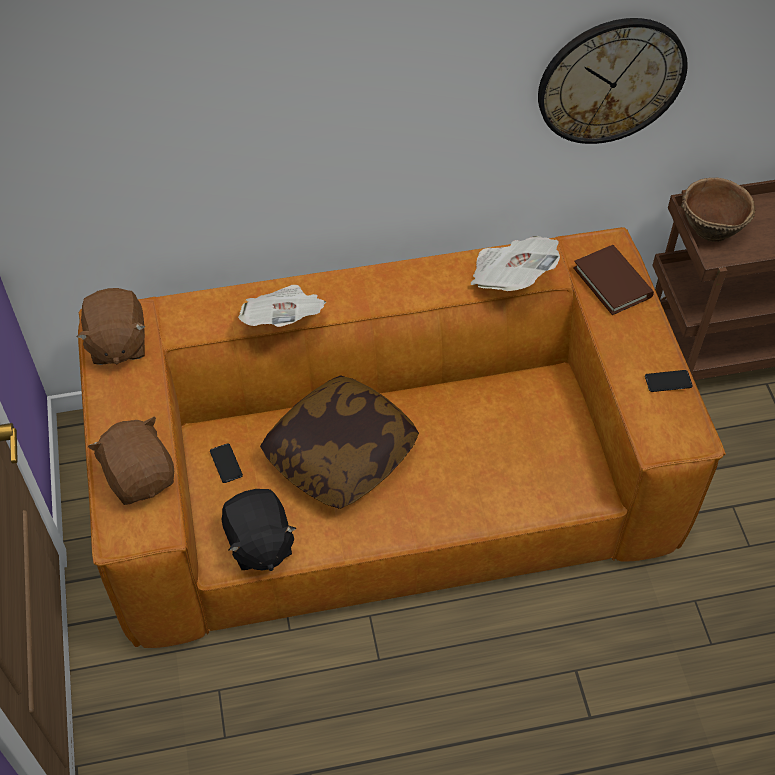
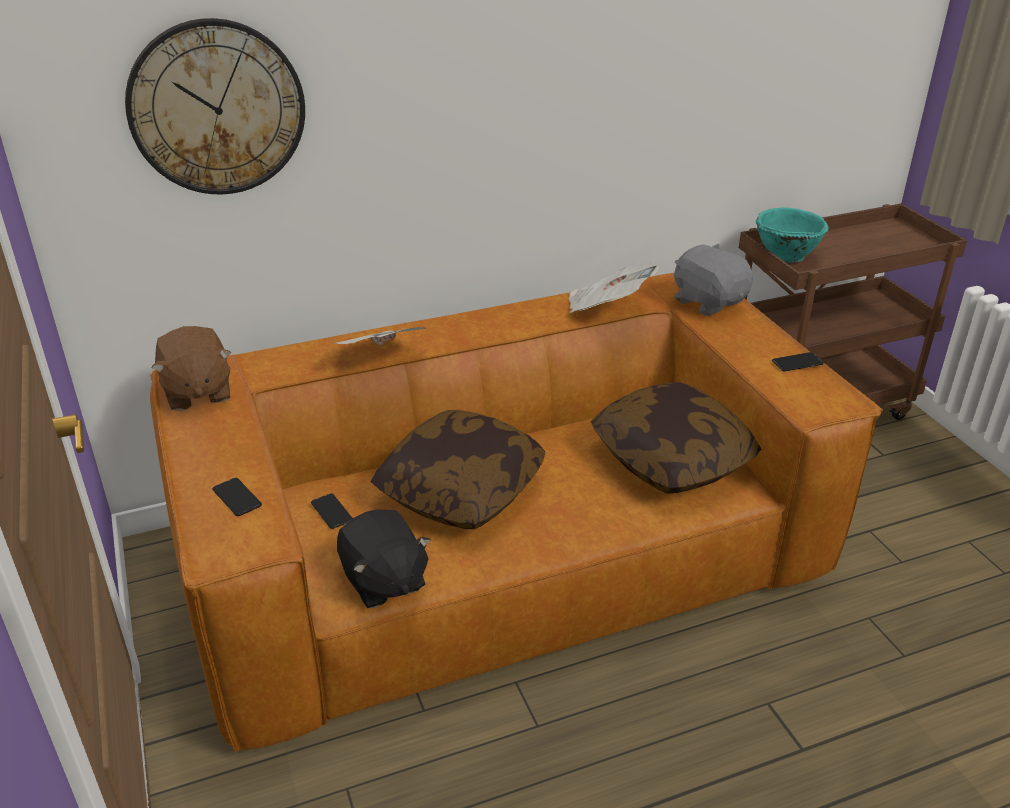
camera: 10 degrees left, 20 degrees down
(140, 476) = (237, 497): brown plush toy -> phone
(538, 444) = (672, 458): none -> pillow
(611, 81) = (680, 92): wall clock -> wall clock (217, 108)
(612, 282) = (708, 302): brown book -> grey plush toy
(710, 228) = (785, 255): brown bowl -> turquoise bowl

